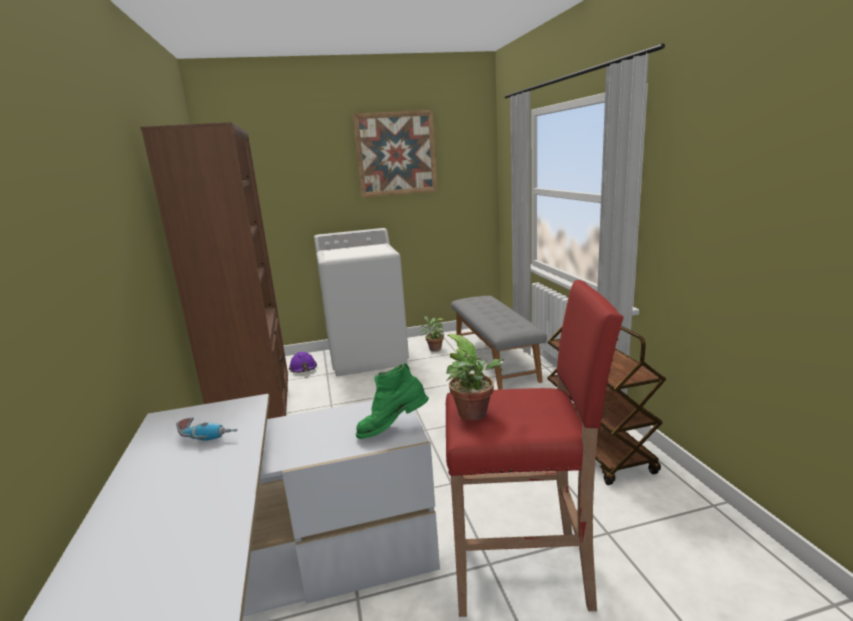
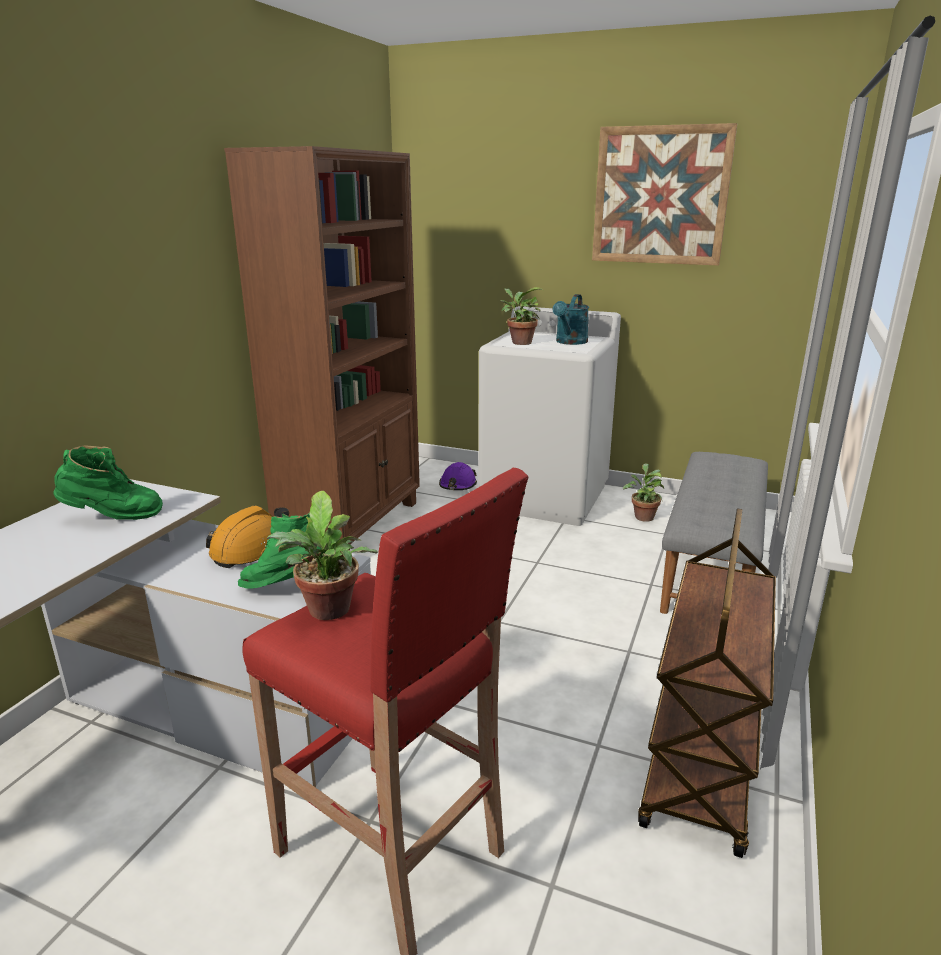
camera: 35 degrees right, 5 degrees up
(207, 435) = (113, 518): power drill -> green boot
(322, 420) = (252, 549): none -> orange hard hat
(341, 255) = (519, 342): none -> potted plant
(371, 249) = (570, 342): none -> turquoise watering can

